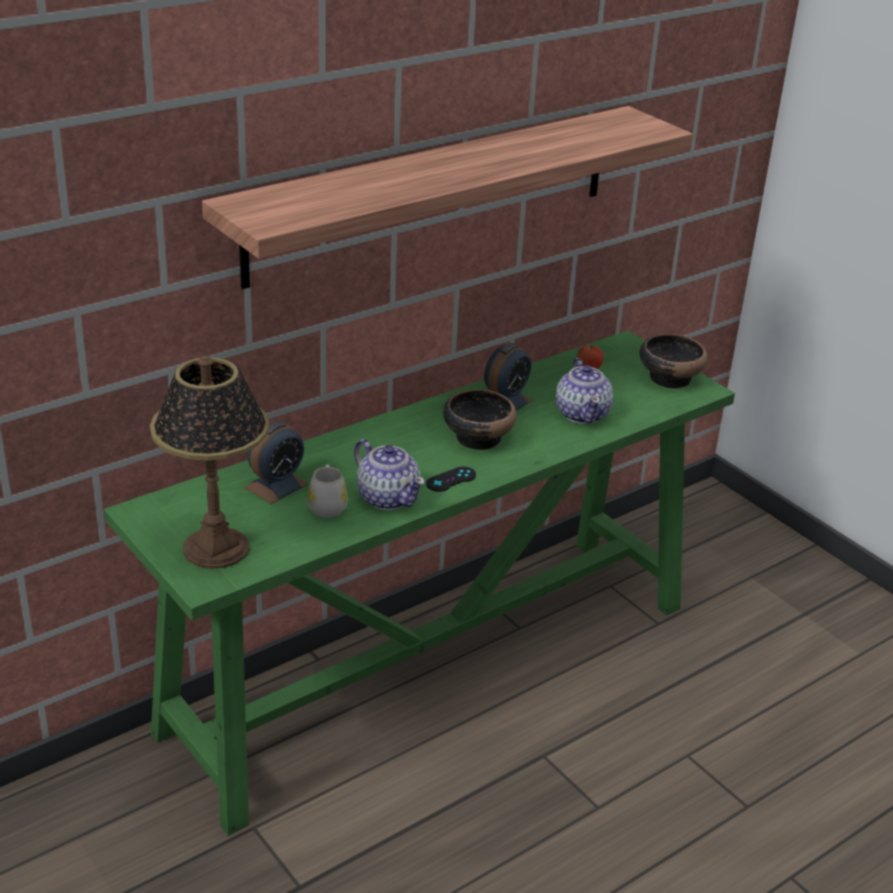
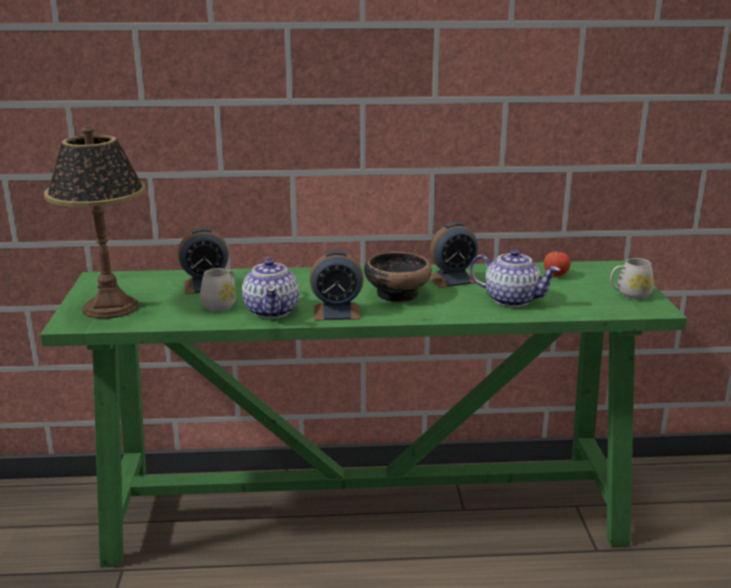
camera: 35 degrees right, 10 degrees down
(434, 193) = (400, 72): shelf -> none
(451, 479) = (337, 312): black game controller -> alarm clock
(582, 414) = (511, 299): teapot -> teapot turned 90 degrees counterclockwise
(669, 378) = (629, 295): bowl -> white mug

